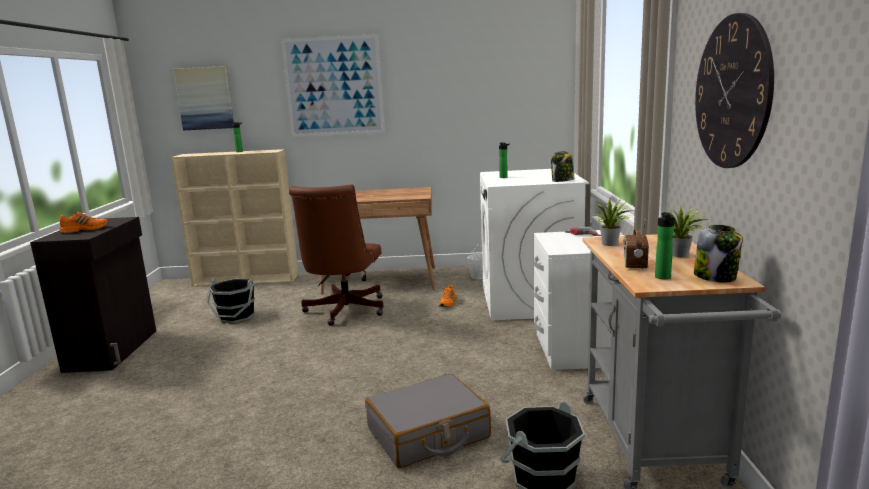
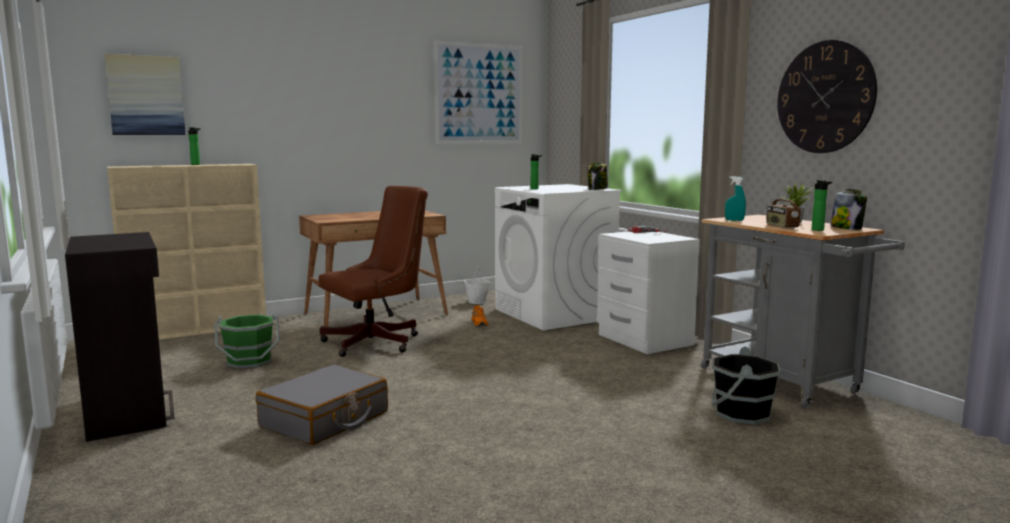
camera: 30 degrees left, 5 degrees down
(85, 229) = (112, 242): orange shoe -> none
(236, 317) = (250, 361): black bucket -> green bucket
(334, 86) = (313, 93): picture -> picture (479, 94)
(343, 311) = (378, 342): brown office chair -> brown office chair turned 105 degrees counterclockwise
(428, 434) = (616, 407): grey suitcase -> grey suitcase (325, 420)
(611, 244) = (734, 220): potted plant -> turquoise spray bottle

